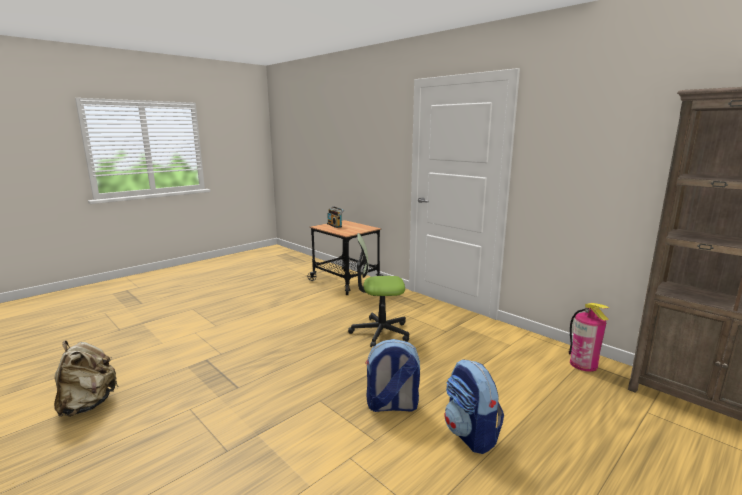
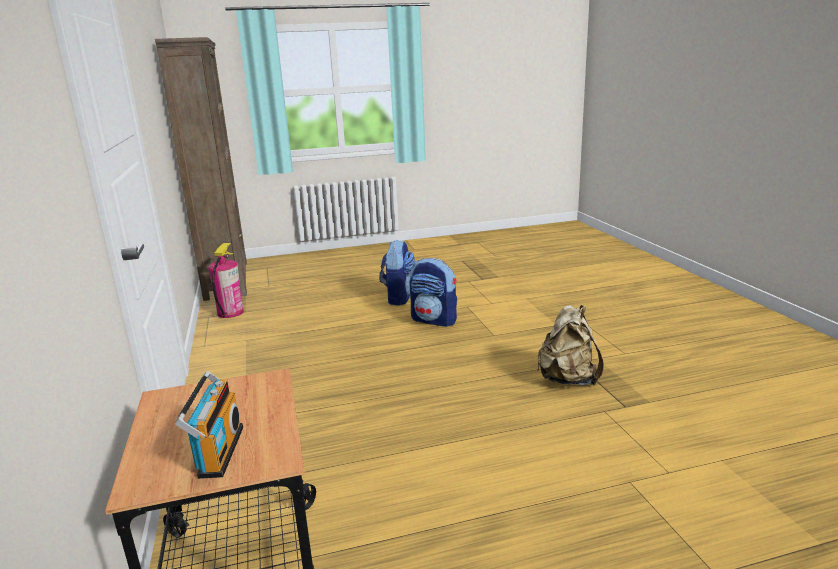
camera: 150 degrees left, 5 degrees up
(88, 404) = (750, 380): beige backpack -> beige backpack (568, 379)
(380, 332) = (358, 390): office chair -> none

